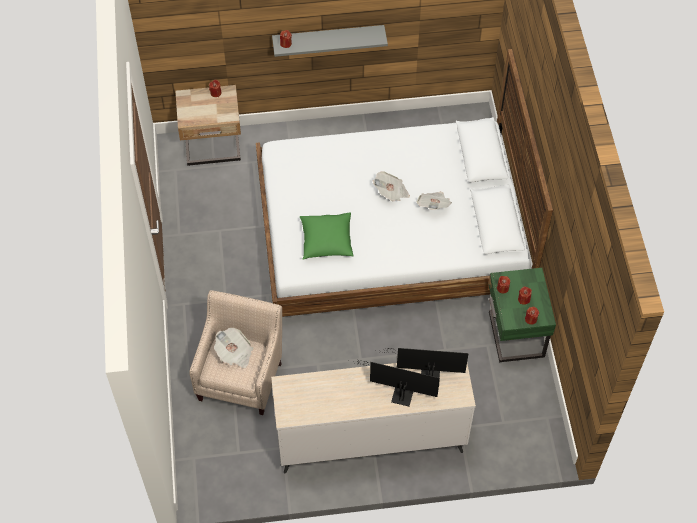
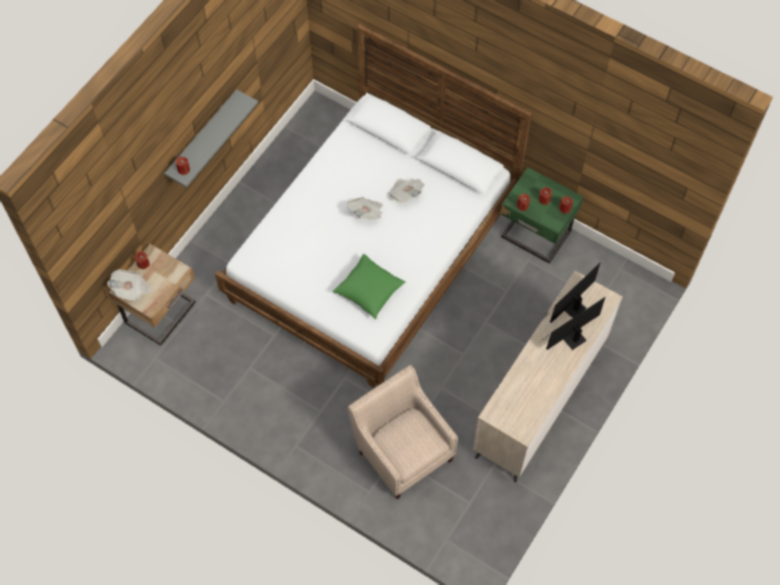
camera: 50 degrees left, 5 degrees up
(234, 353) = (403, 435): newspaper -> newspaper (131, 290)

